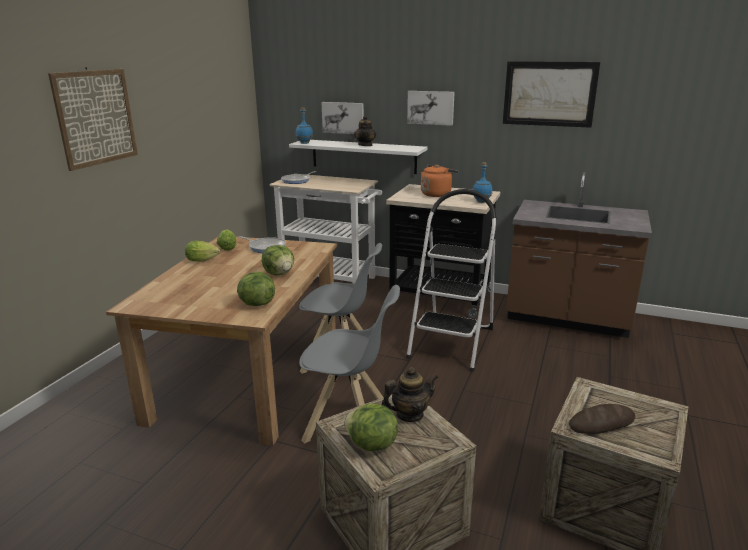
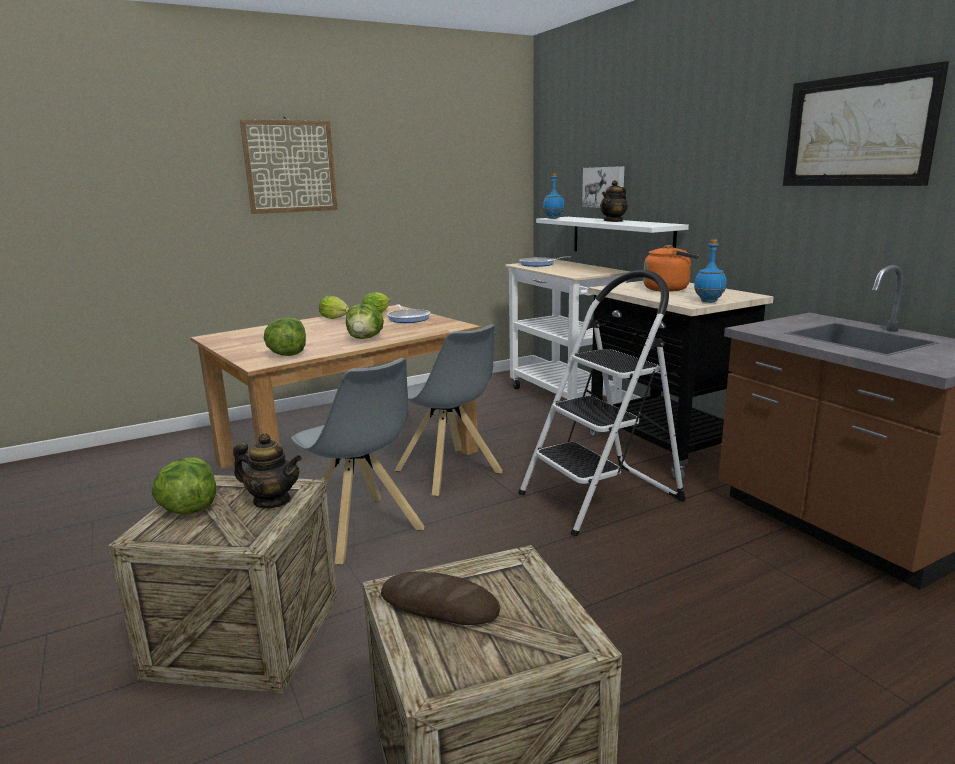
camera: 40 degrees right, 5 degrees down
(431, 107) = (695, 167): picture -> none

